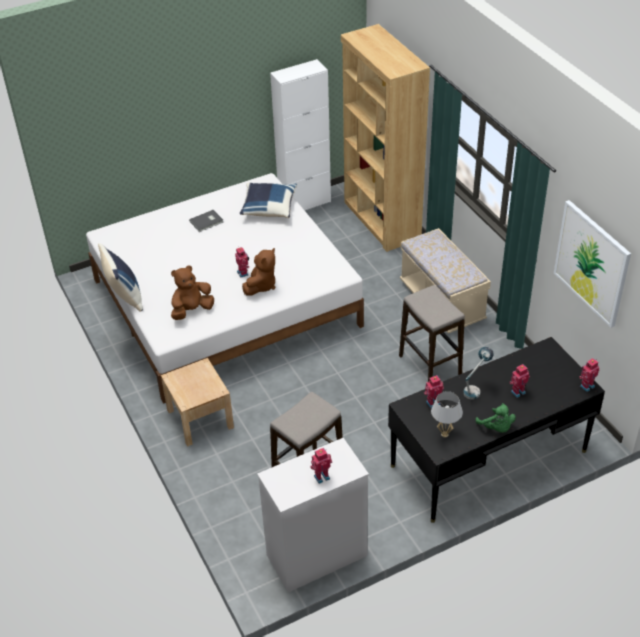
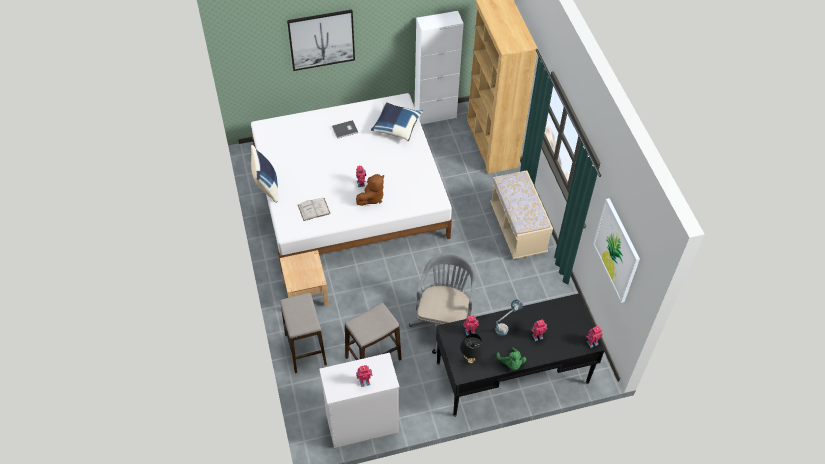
camera: 10 degrees right, 10 degrees up
(161, 113) = (321, 39): none -> picture
(192, 310) = (314, 209): brown plush toy -> white book
(385, 418) = (444, 322): none -> grey office chair
(430, 366) = (491, 284): stool -> stool (305, 350)
(444, 434) = (470, 360): white table lamp -> black table lamp

